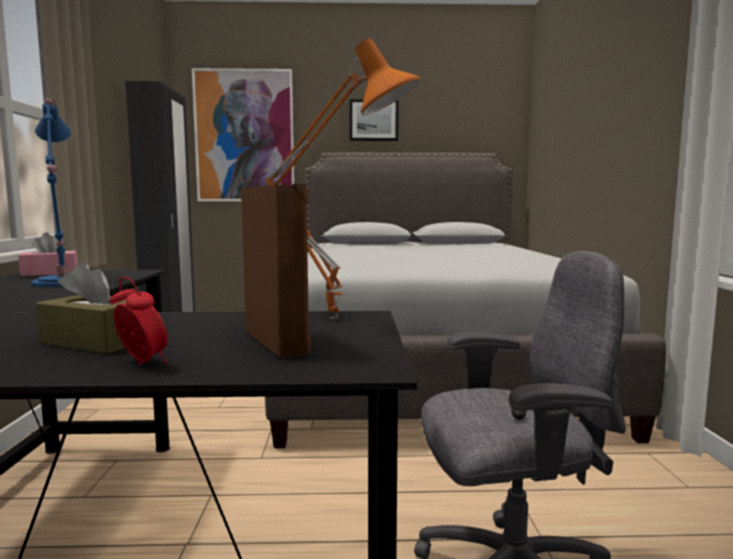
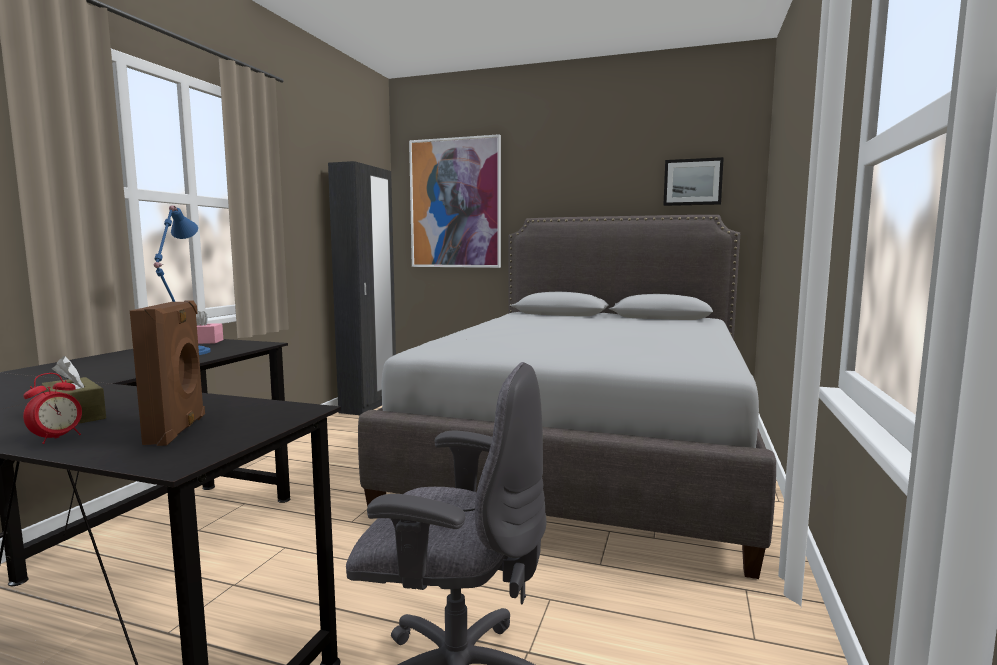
camera: 20 degrees right, 0 degrees up
(142, 363) = (57, 438): alarm clock -> alarm clock turned 60 degrees clockwise
(337, 318) = (278, 410): orange table lamp -> none
(373, 120) = (582, 182): picture -> picture (692, 182)

